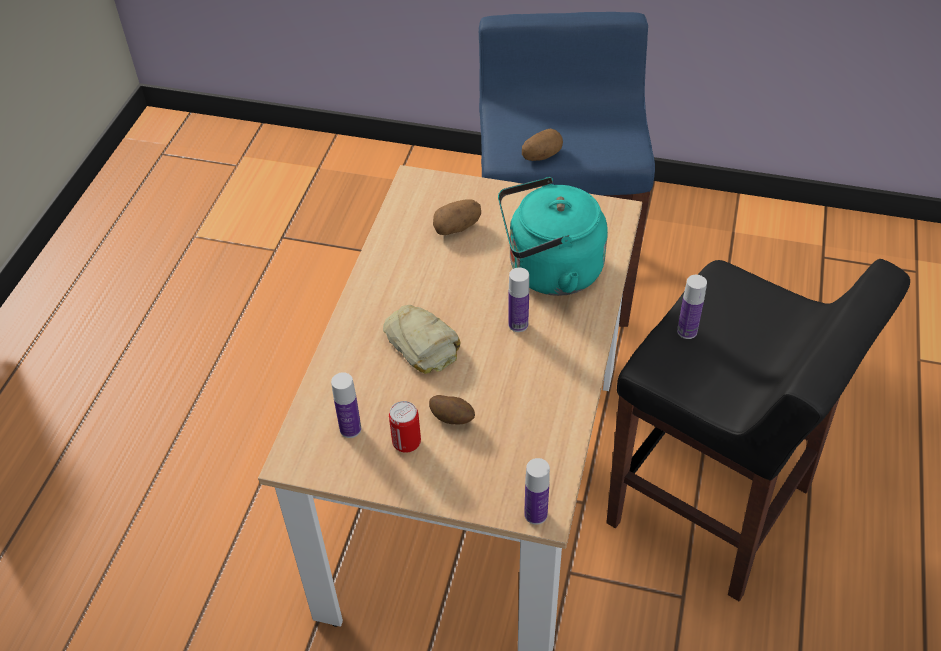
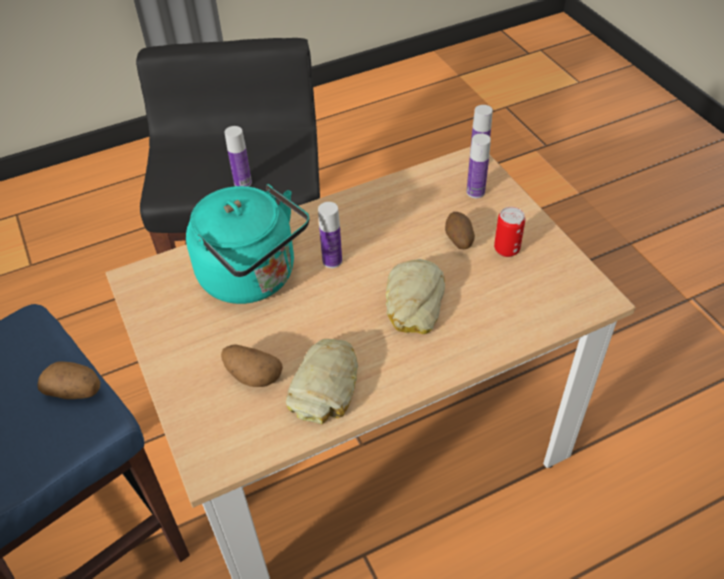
camera: 130 degrees left, 0 degrees up
(350, 429) = (535, 286): bottle -> bottle (475, 192)
(407, 256) = (326, 385): none -> bread

